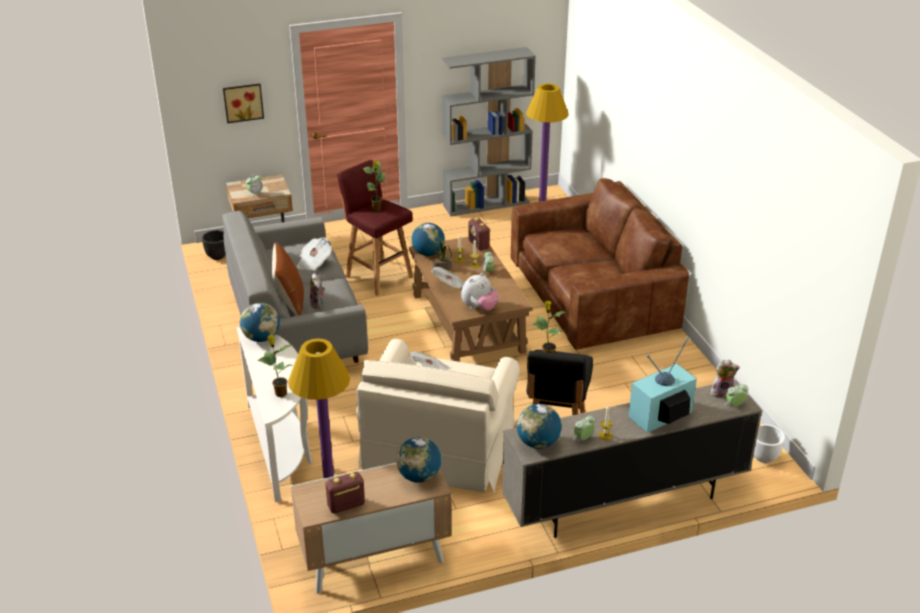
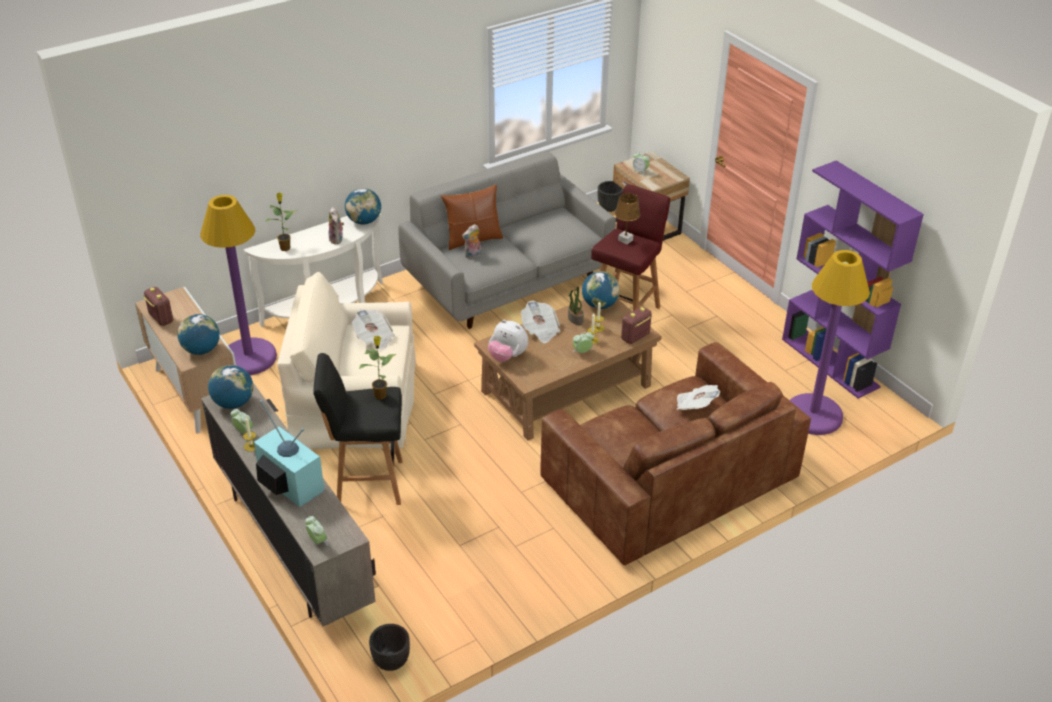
camera: 75 degrees right, 5 degrees up
(243, 102) = (678, 83): picture -> none
(314, 263) = (545, 238): newspaper -> newspaper (695, 406)
(377, 209) = (625, 240): potted plant -> brown table lamp
(486, 204) = (831, 363): grey bookcase -> purple bookcase
(721, 392) = (340, 529): plush toy -> plush toy (337, 239)
(763, 457) = (391, 662): white planter -> black planter

